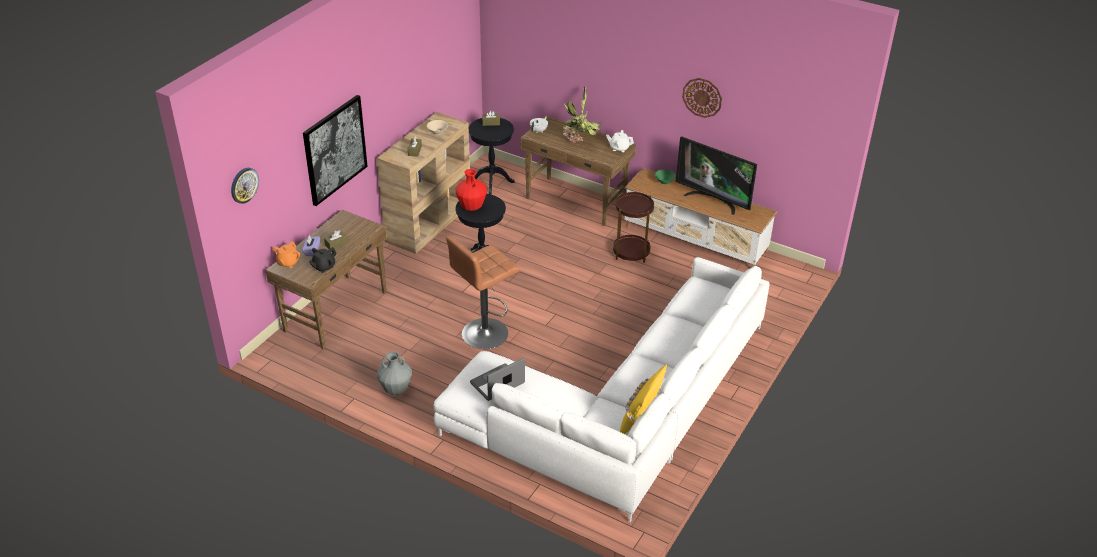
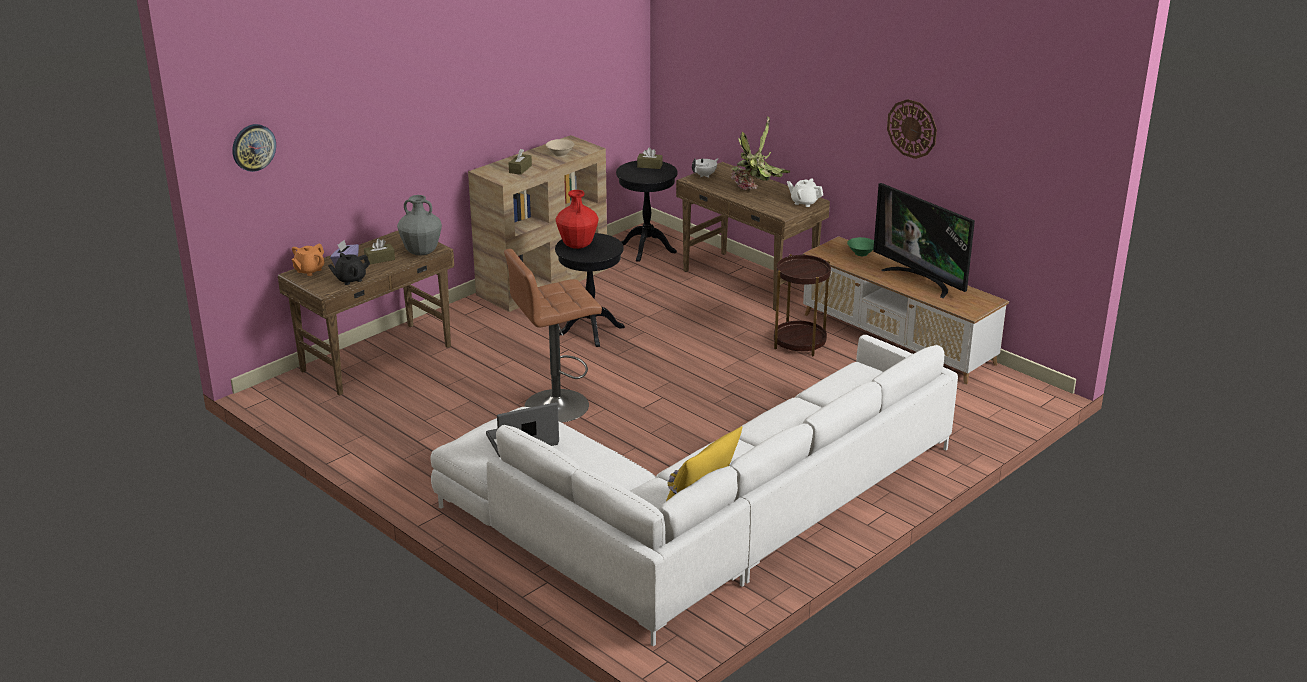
camera: 15 degrees right, 10 degrees down
(334, 149) = (402, 141): picture -> none
(396, 390) = (409, 450): grey vase -> grey vase (422, 252)

